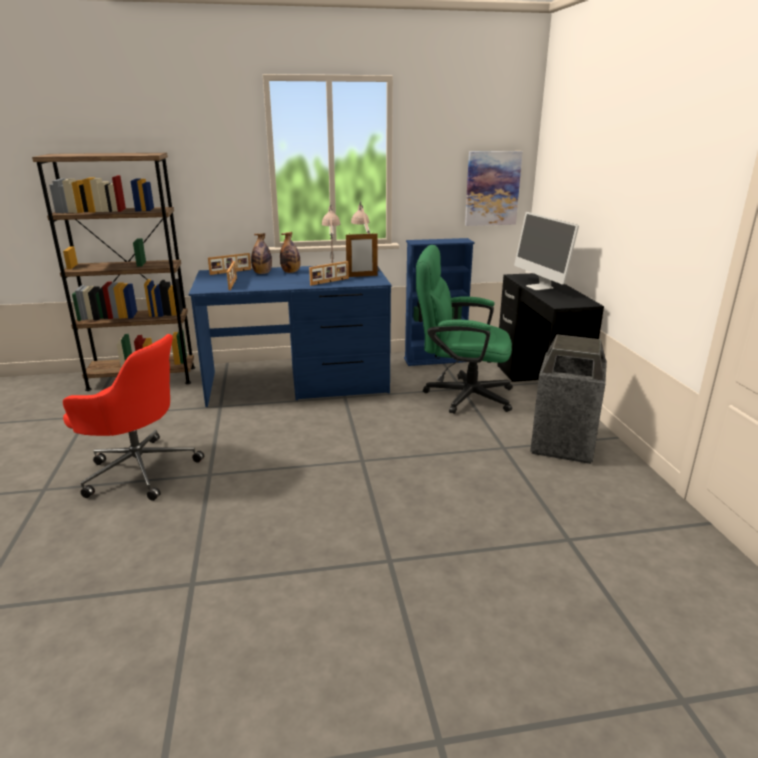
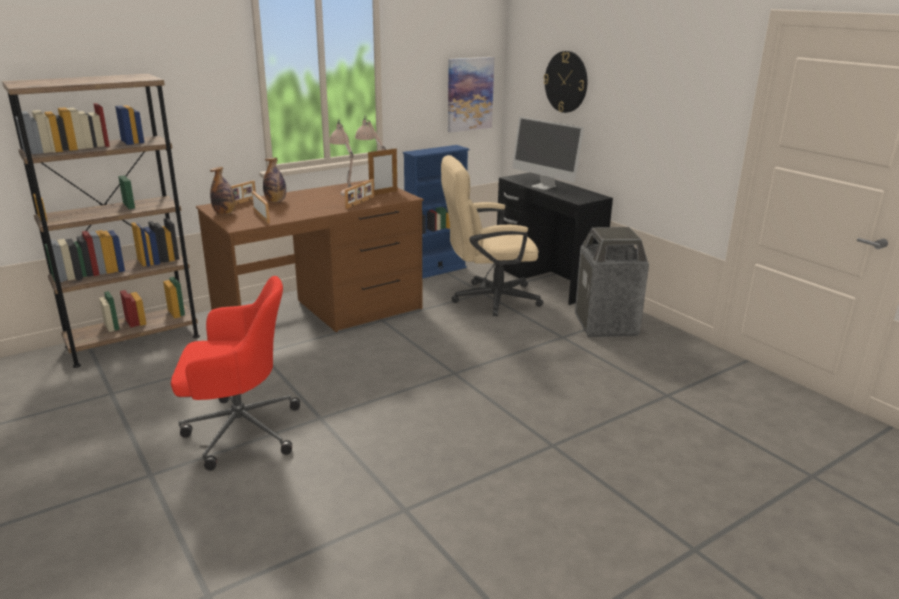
camera: 25 degrees left, 0 degrees up
(291, 272) = (304, 197): bottle -> bottle (225, 213)
(298, 382) = (320, 315): blue desk -> brown desk
(460, 395) = (487, 299): green office chair -> beige office chair
(579, 176) = (566, 82): none -> wall clock

